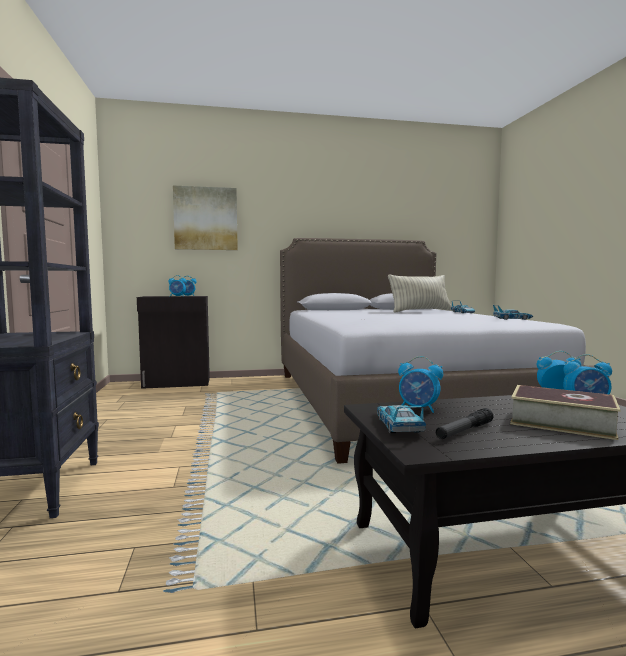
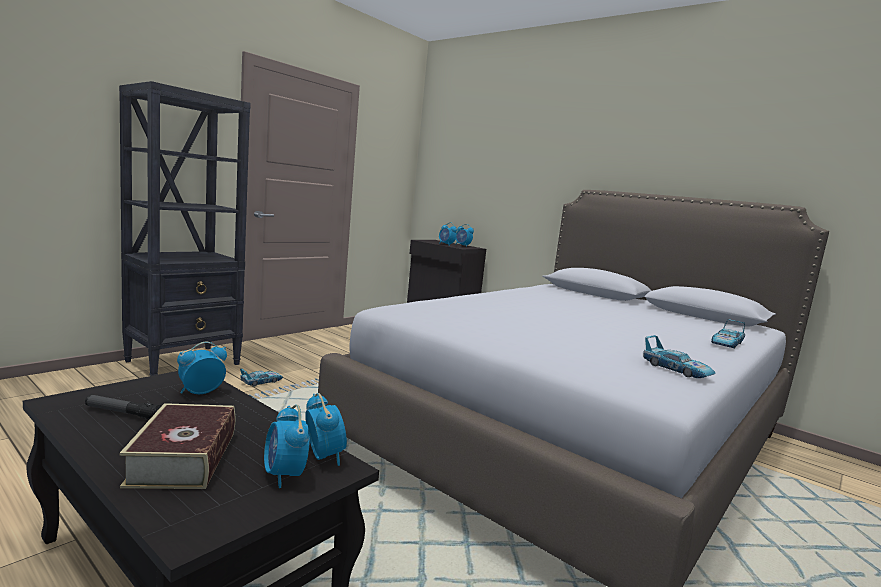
camera: 50 degrees right, 5 degrees up
(206, 218) = (498, 161): picture -> none
(398, 425) = (135, 389): toy car -> toy car (261, 382)
(418, 409) = (200, 392): alarm clock -> alarm clock turned 60 degrees clockwise
(420, 311) = (682, 324): pillow -> none

